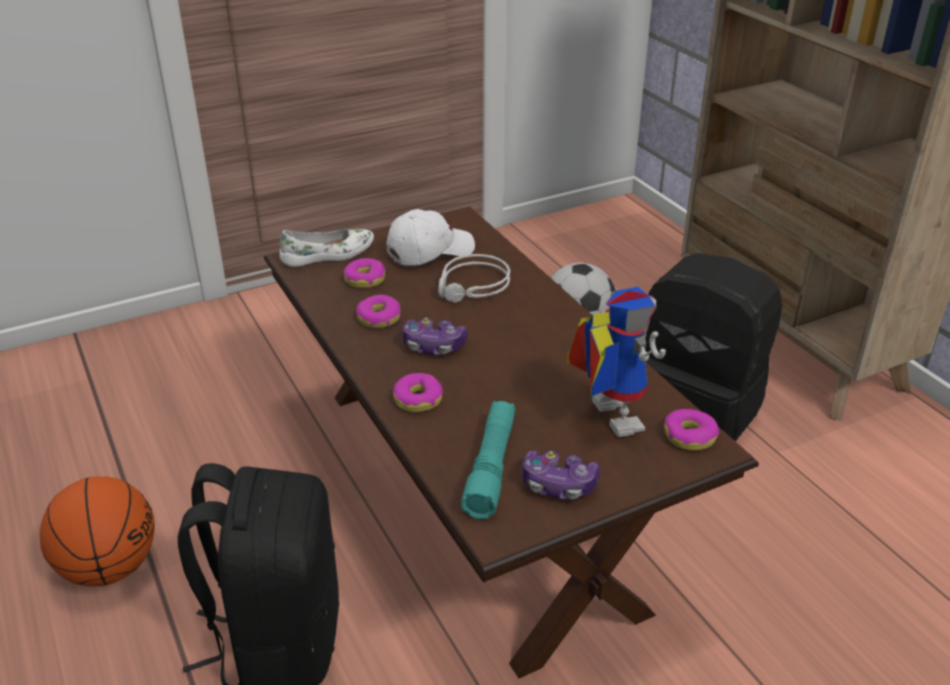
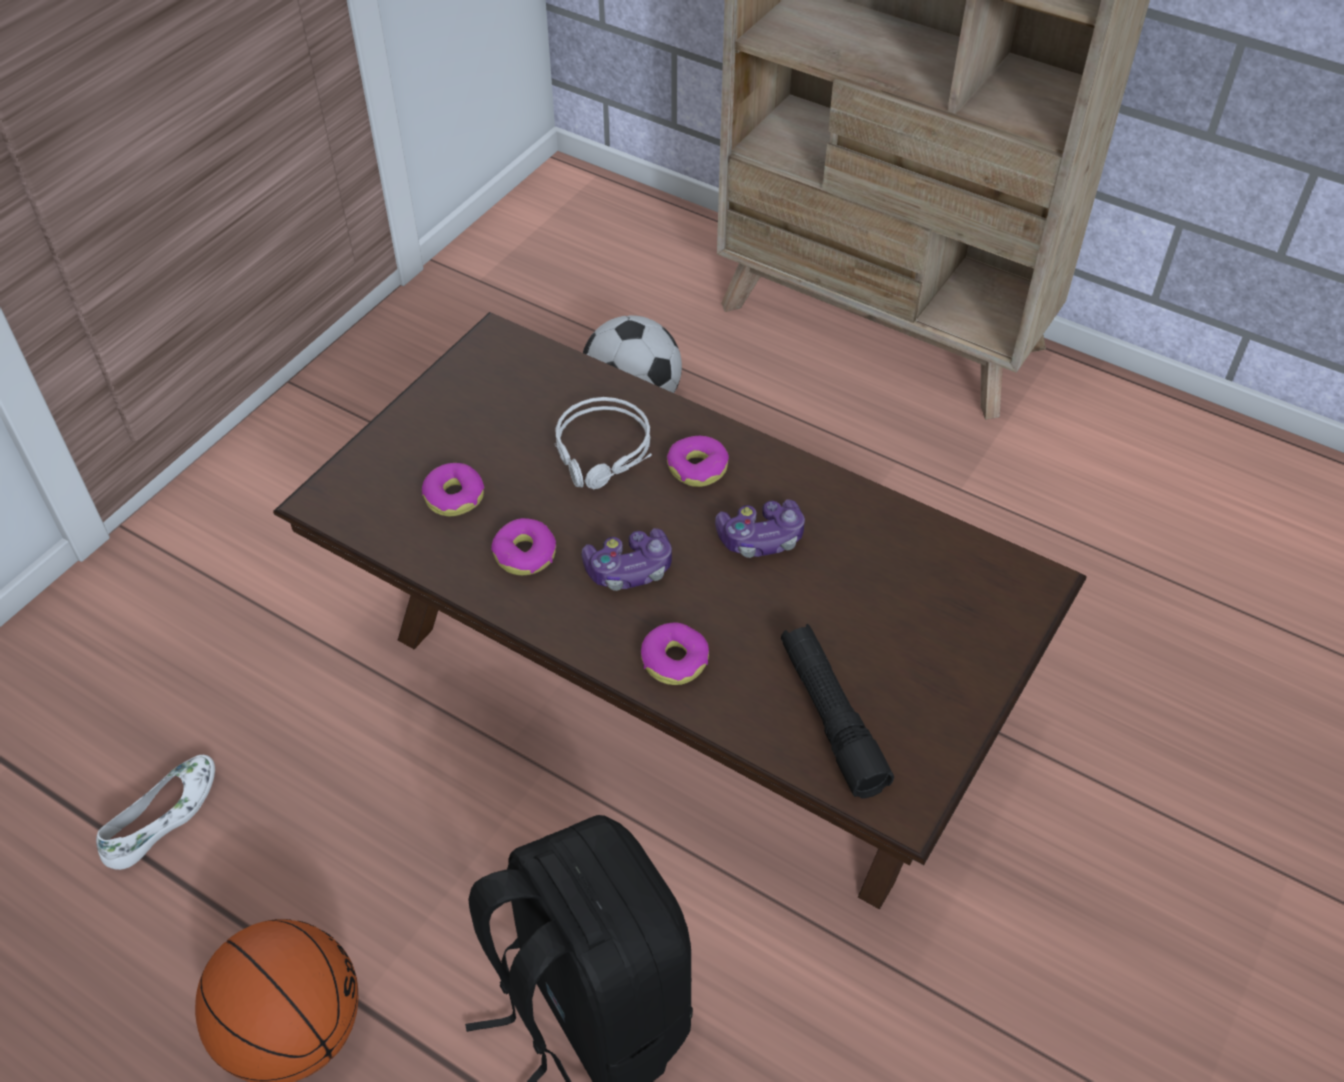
camera: 30 degrees left, 15 degrees up
(328, 255) = (369, 474): white shoe -> white shoe (164, 817)
(430, 251) = (501, 414): white cap -> none
(491, 467) = (831, 718): turquoise flashlight -> black flashlight
(558, 485) = (918, 707): game controller -> game controller (761, 538)
(605, 415) = (897, 585): toy robot -> none
(690, 436) = (1002, 574): donut -> donut (698, 468)
(699, 409) = (845, 465): black backpack -> none

